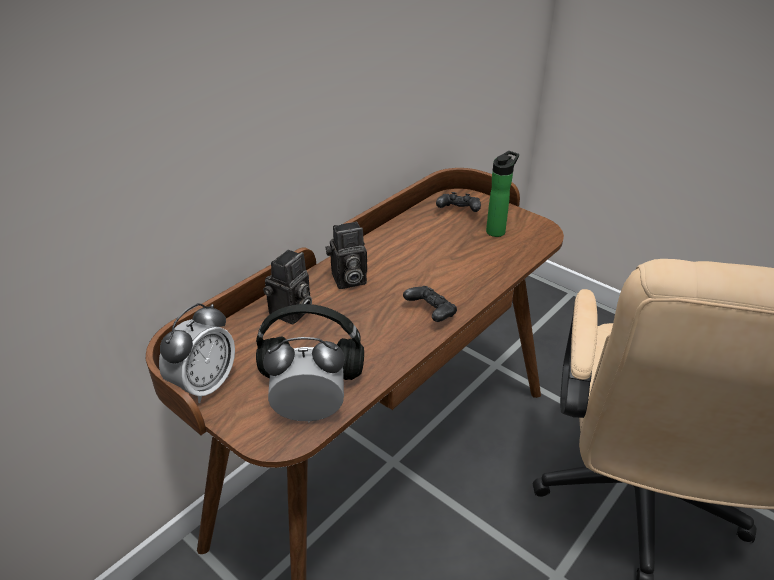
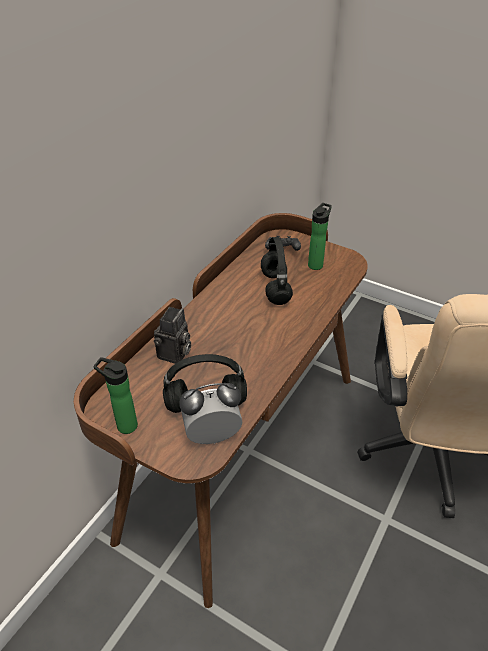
camera: 10 degrees left, 5 degrees up
(204, 385) = (124, 425): alarm clock -> bottle
(347, 280) = (211, 321): camera -> none
(430, 313) = (283, 341): black game controller -> none
(437, 251) = (274, 287): none -> black headphones

